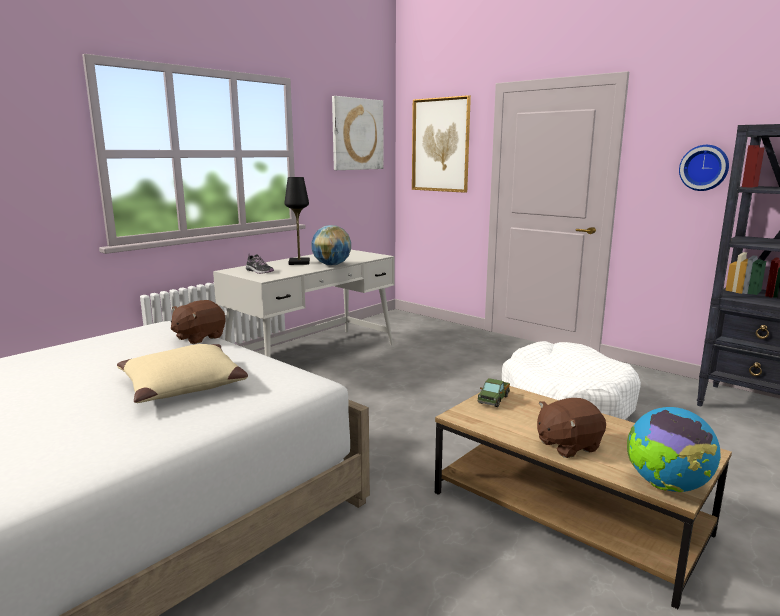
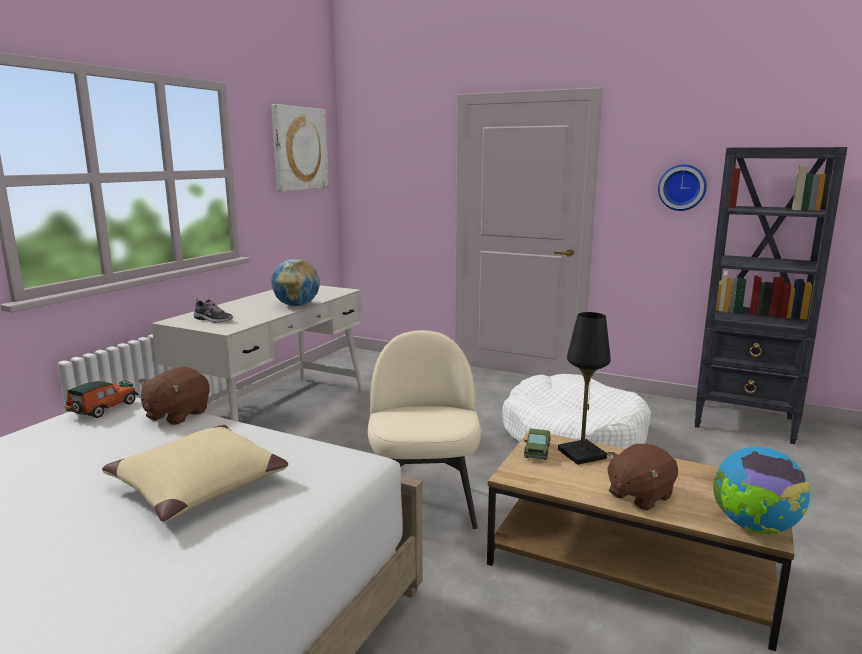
camera: 15 degrees left, 0 degrees up
(150, 329) = (102, 409): none -> toy car
(299, 262) = (254, 305): black table lamp -> black table lamp (582, 454)
(402, 440) = (424, 505): none -> beige chair
(440, 145) = (395, 161): picture -> none

